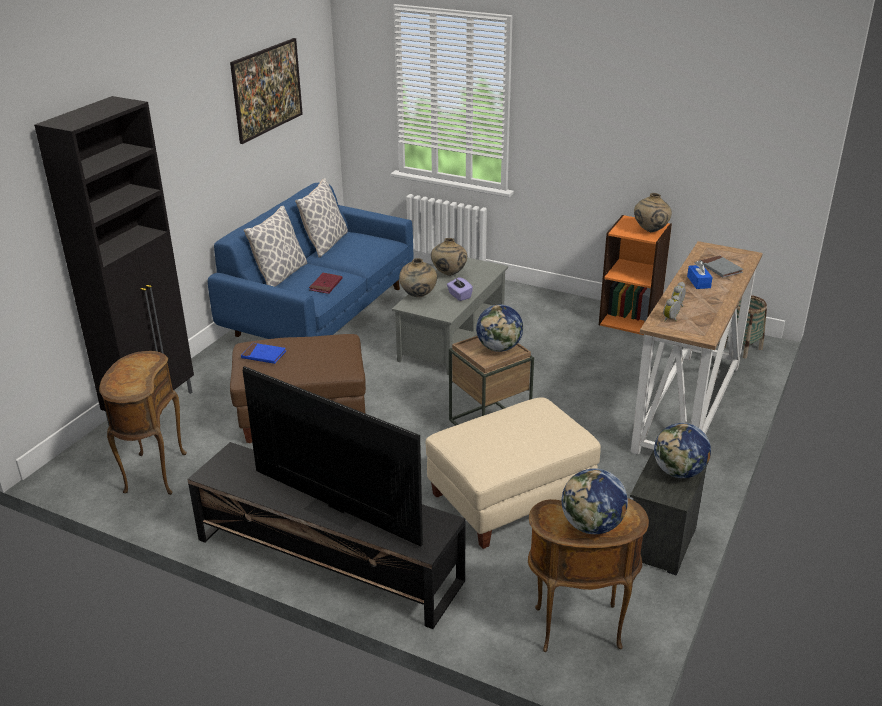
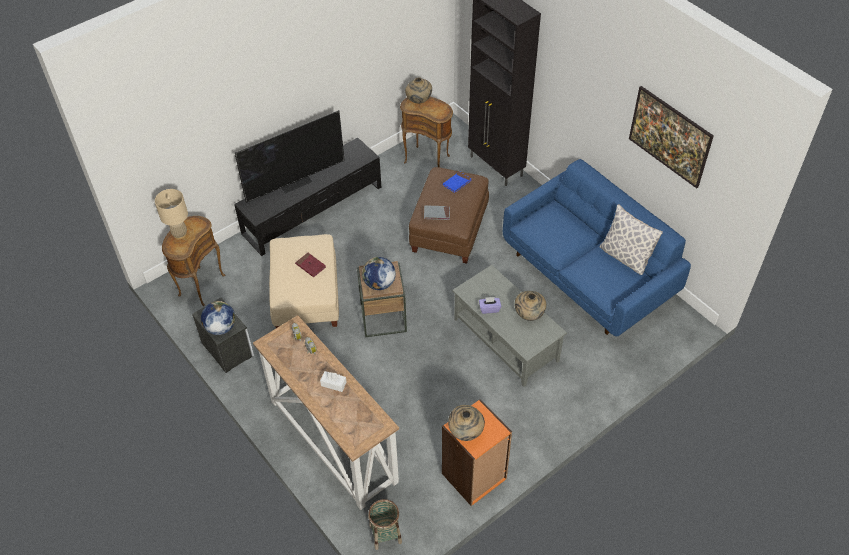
camera: 115 degrees right, 20 degrees up
(280, 275) = (577, 217): pillow -> none
(326, 285) = (545, 237): red book -> red book (310, 266)
(418, 296) = (501, 285): beige vase -> beige vase (418, 102)
(592, 526) = (179, 234): globe -> beige table lamp
(698, 282) = (333, 384): blue tissue box -> white tissue box
(720, 268) = (344, 411): grey book -> grey book (436, 213)

